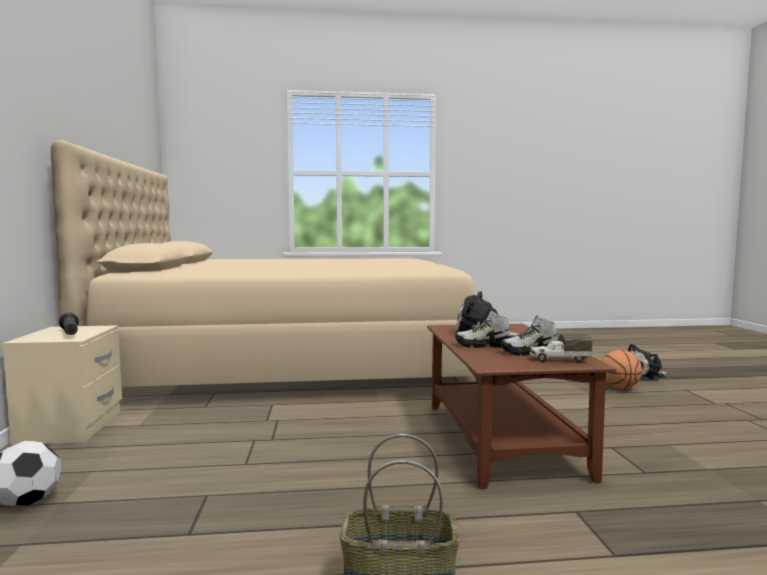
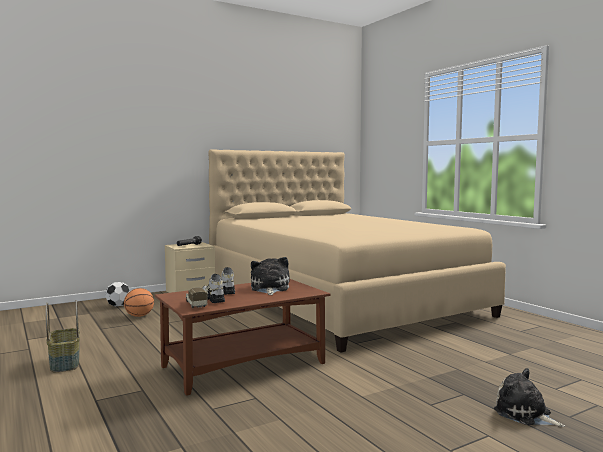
camera: 65 degrees right, 0 degrees up
(619, 388) = (438, 399): basketball -> basketball (139, 316)

